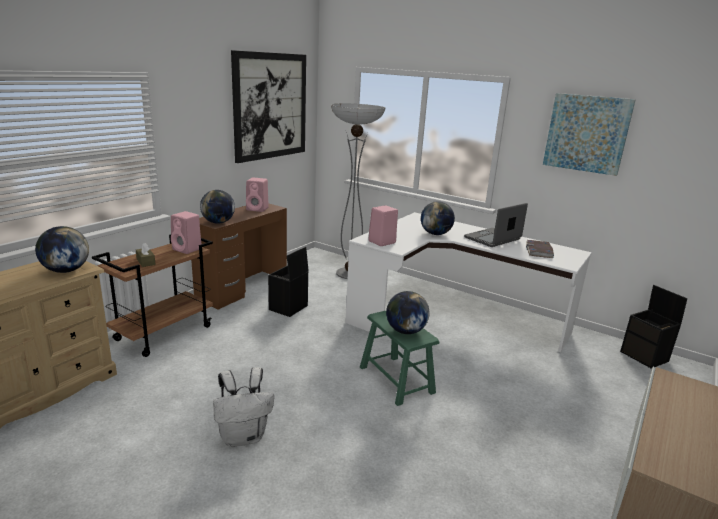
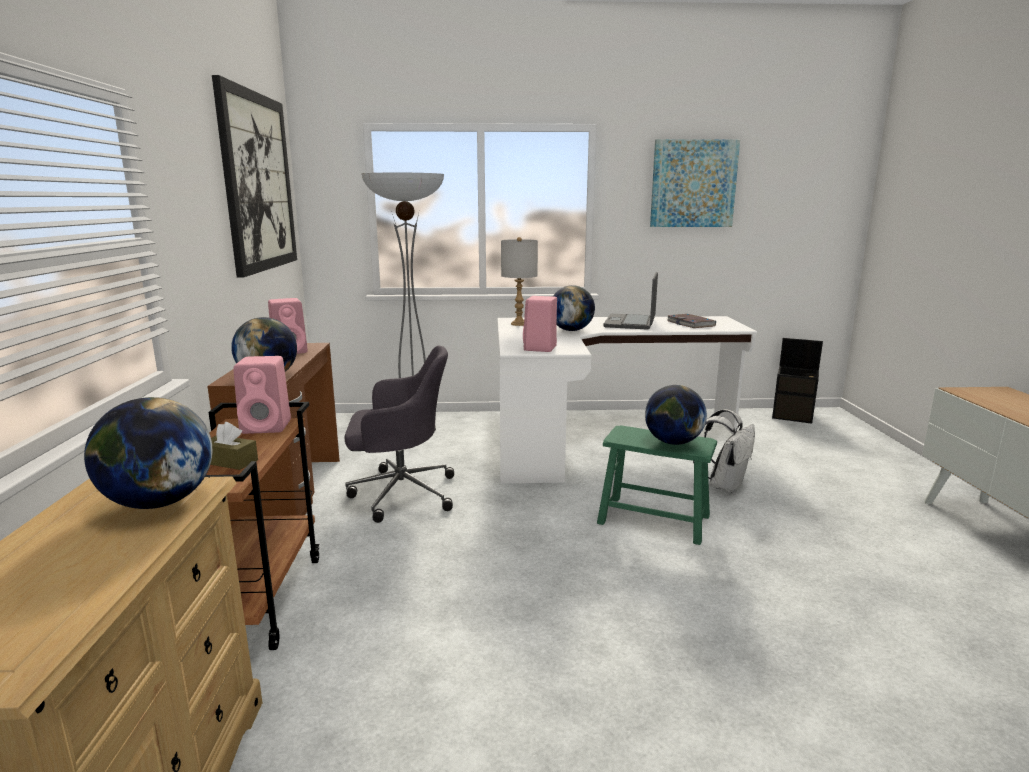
camera: 35 degrees left, 5 degrees down
(244, 436) = (607, 672): white backpack -> white backpack (723, 486)
(288, 308) = (400, 493): black storage box -> grey office chair
(414, 220) = (518, 324): none -> grey table lamp

